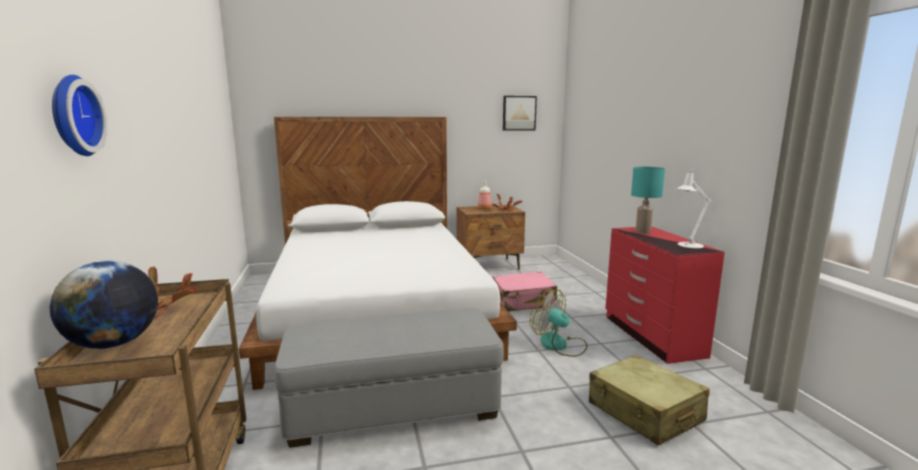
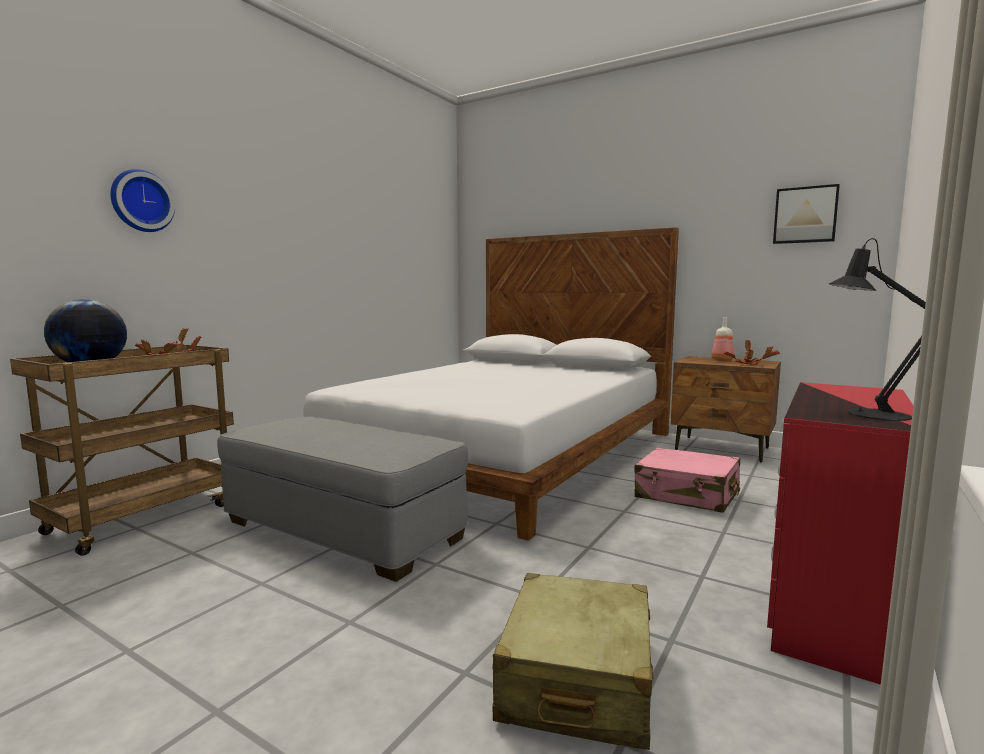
camera: 45 degrees right, 5 degrees down
(559, 345) = (630, 553): fan -> none
(642, 232) = (842, 391): turquoise table lamp -> none
(687, 245) = (869, 414): white table lamp -> black table lamp

